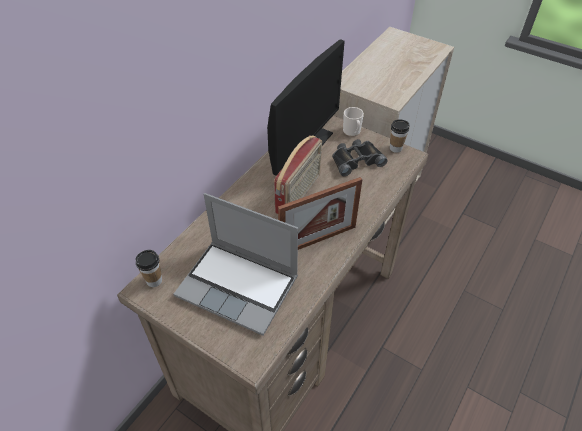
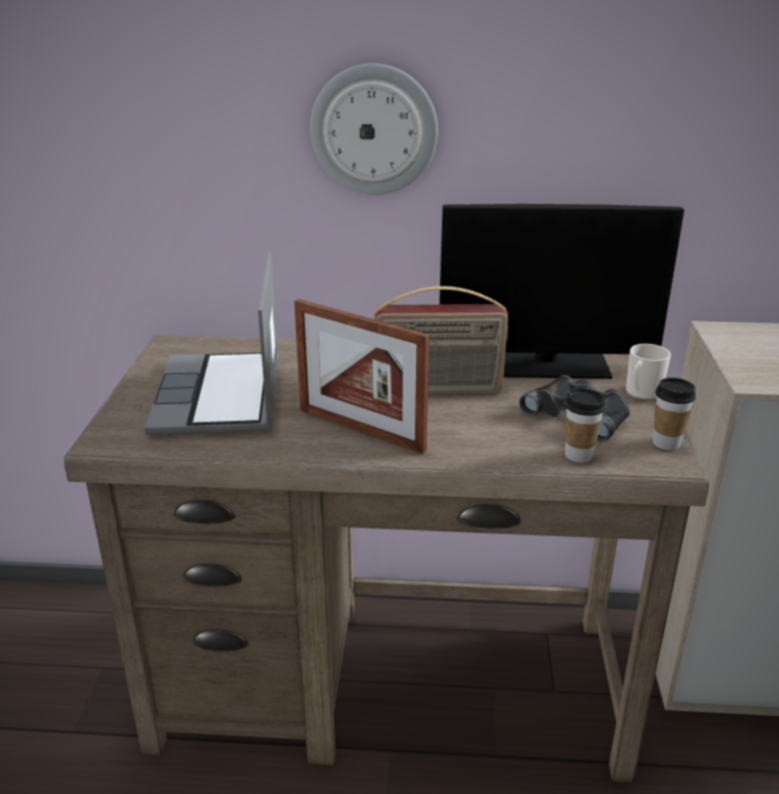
camera: 60 degrees right, 20 degrees down
(154, 280) = (188, 346): cup -> cup (578, 455)
(198, 81) = (374, 130): none -> wall clock

